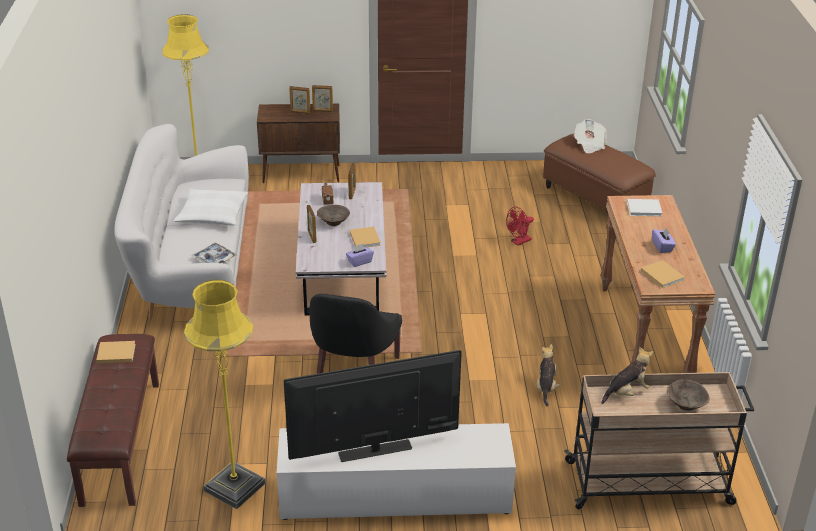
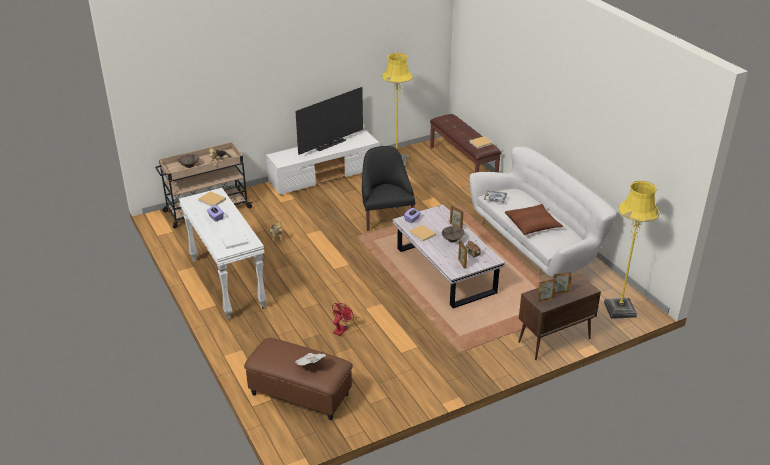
camera: 155 degrees right, 0 degrees up
(212, 214) = (532, 224): white pillow -> brown pillow
(645, 335) = (226, 283): brown console table -> white console table

